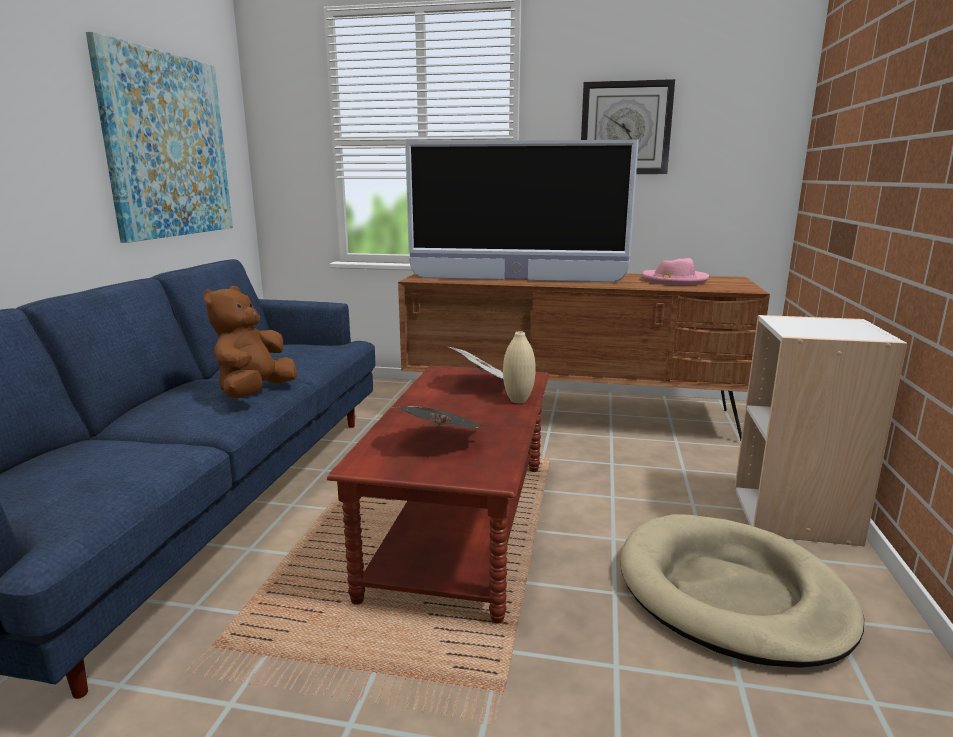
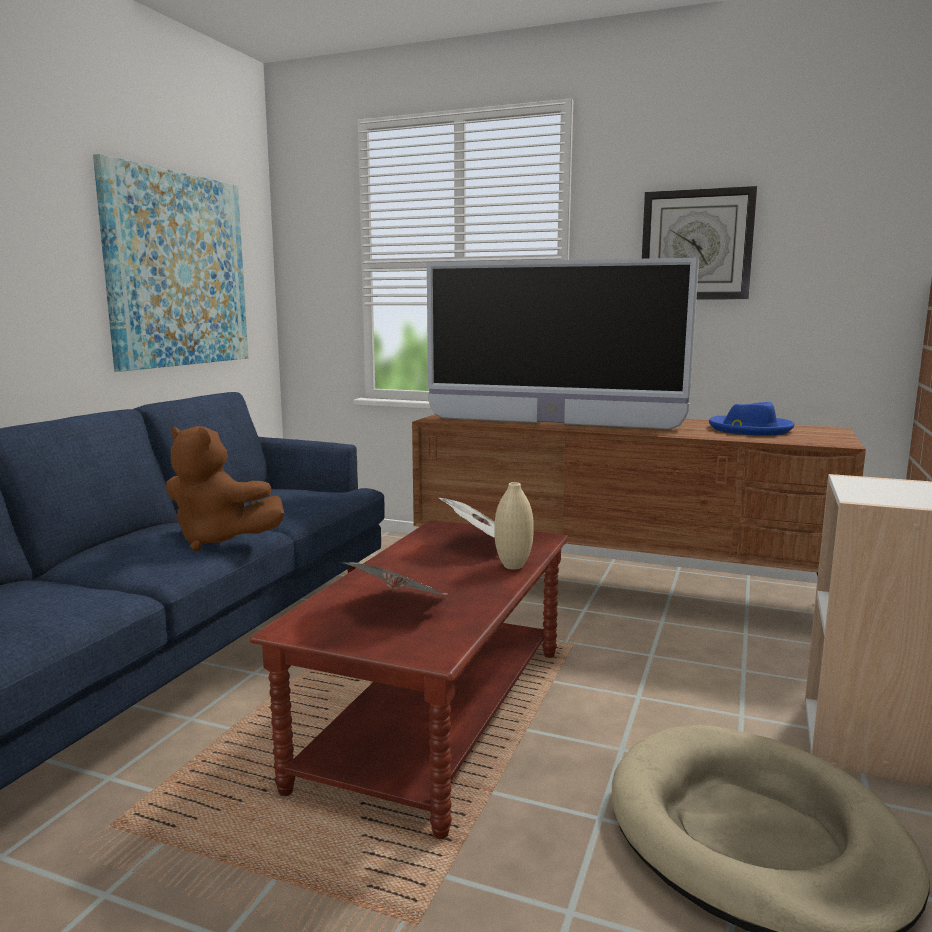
camera: 10 degrees right, 5 degrees down
(255, 393) = (219, 540): brown plush toy -> brown plush toy turned 90 degrees counterclockwise
(674, 280) = (749, 429): pink hat -> blue hat

